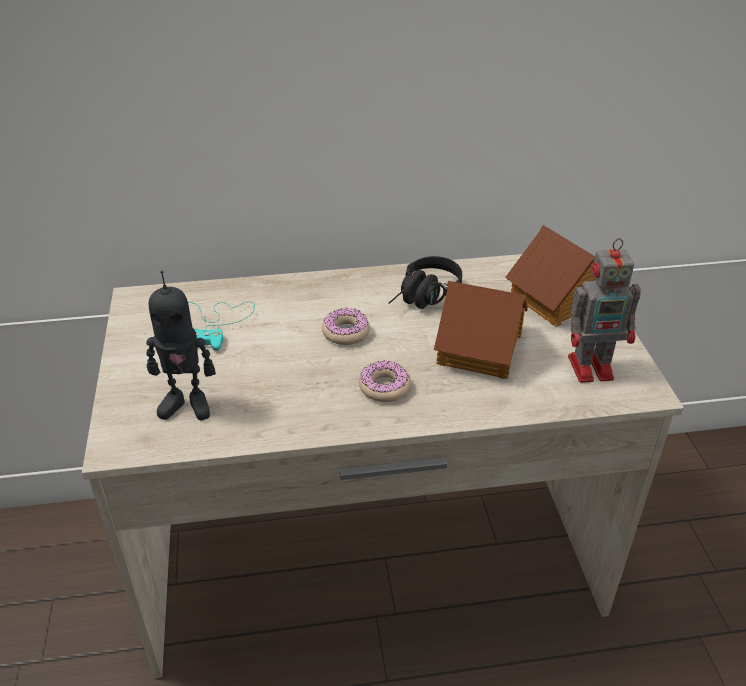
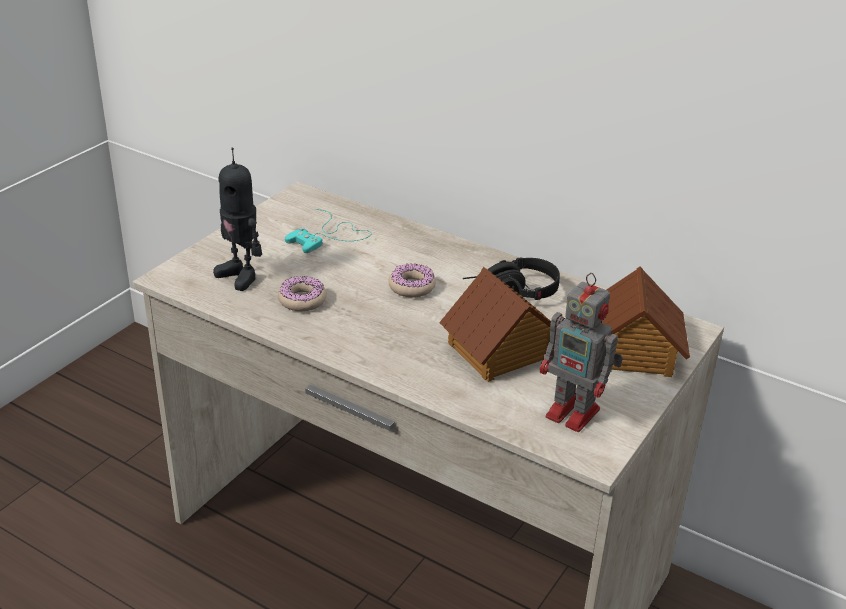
camera: 40 degrees right, 5 degrees down
(384, 387) = (384, 336): donut -> donut (302, 300)

